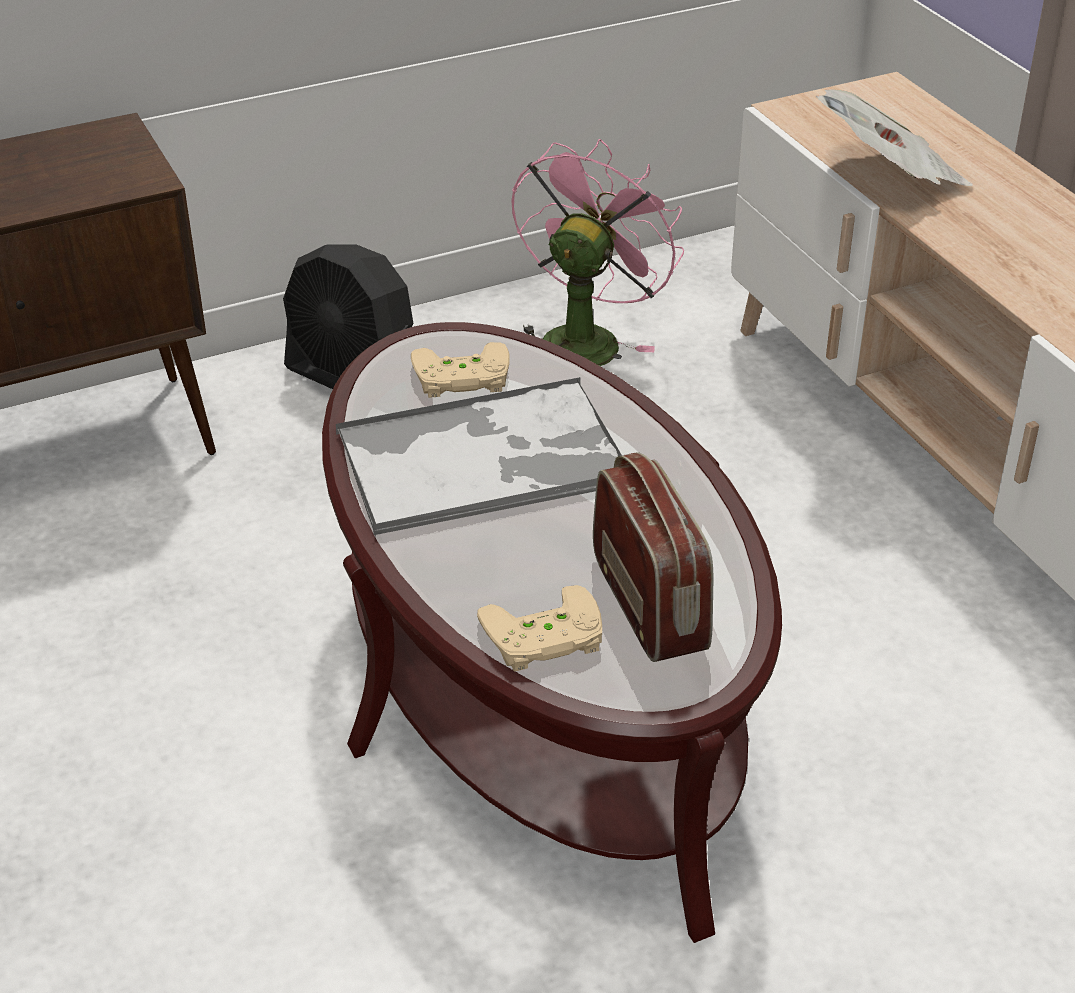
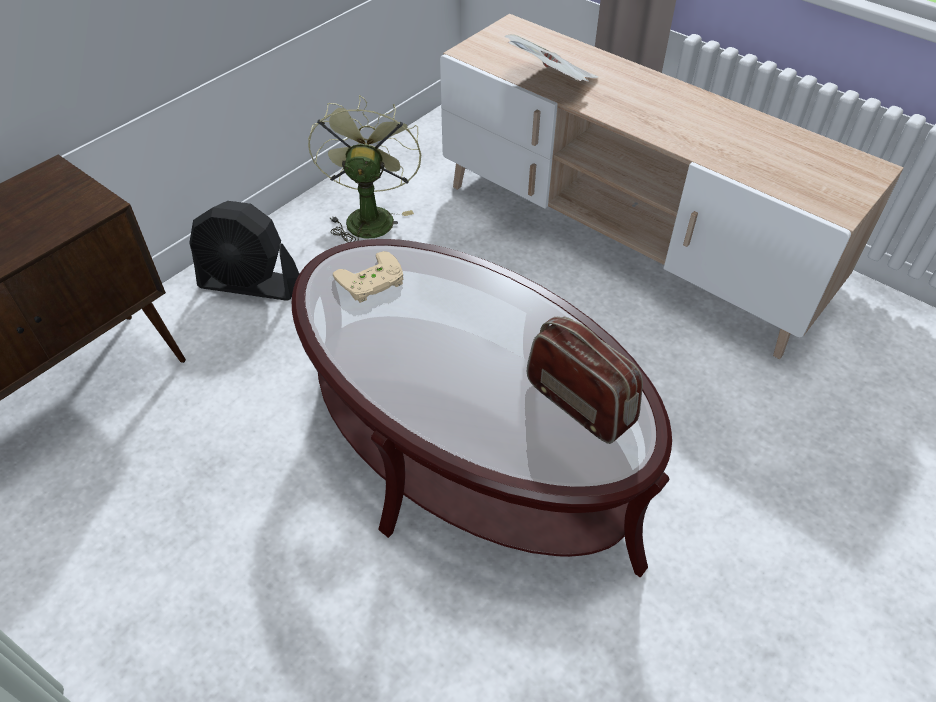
camera: 25 degrees left, 10 degrees up
(485, 458) = (421, 335): tray -> none
(544, 640) = (536, 452): beige game controller -> none
(584, 338) = (369, 216): pink fan -> green fan

